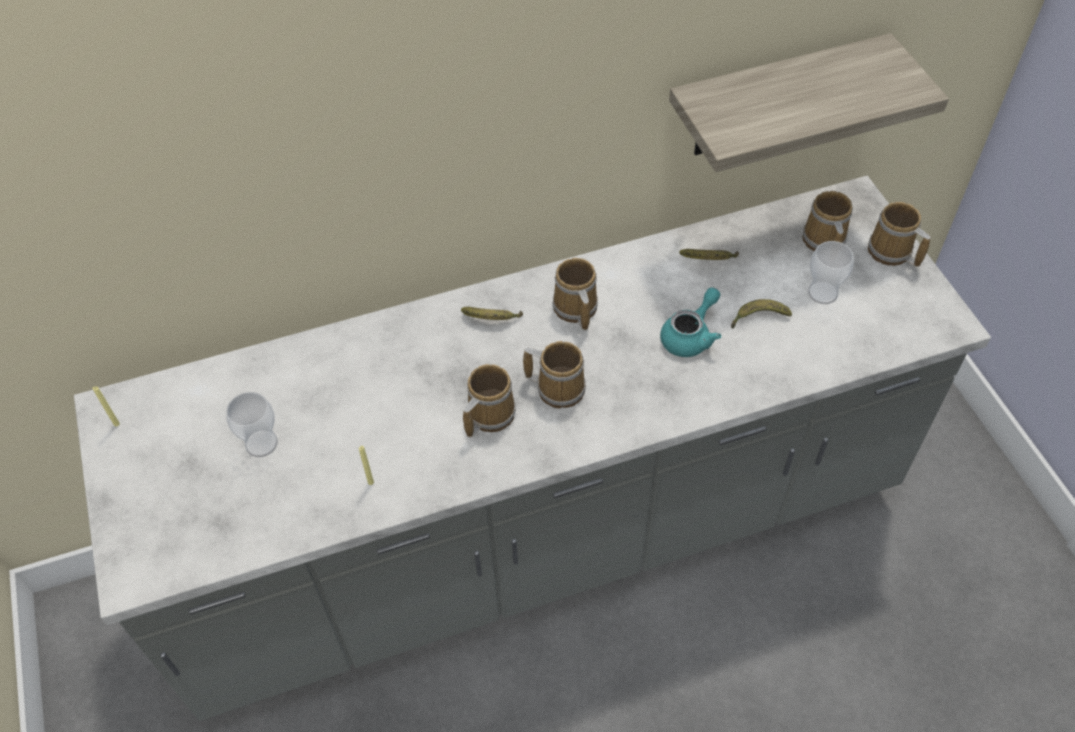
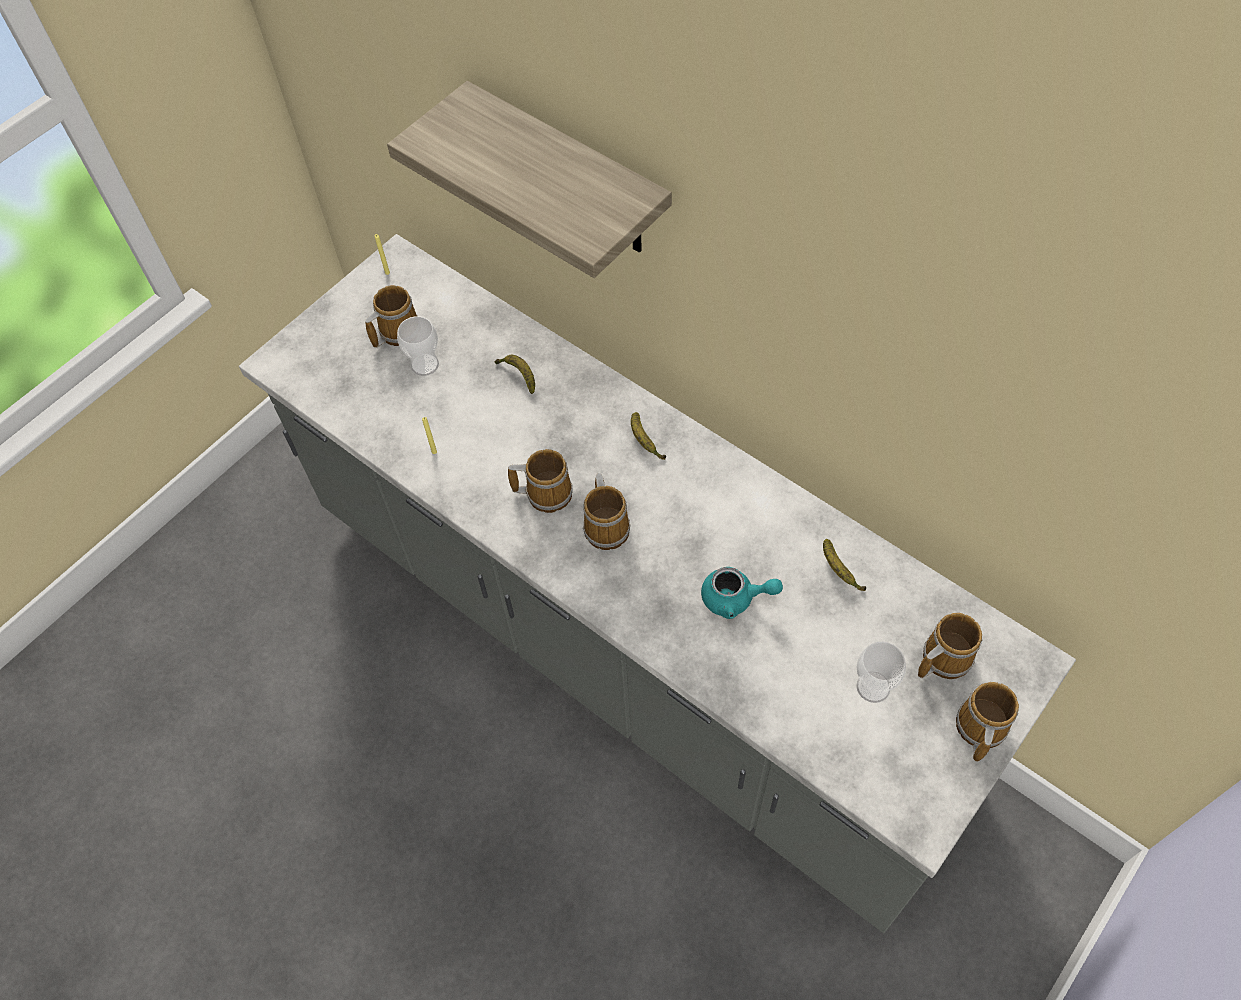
camera: 60 degrees right, 5 degrees up
(574, 309) = (700, 494): mug -> mug (396, 331)
(758, 318) = (798, 644): banana -> banana (518, 375)
(775, 98) = (990, 494): shelf -> shelf (569, 173)

